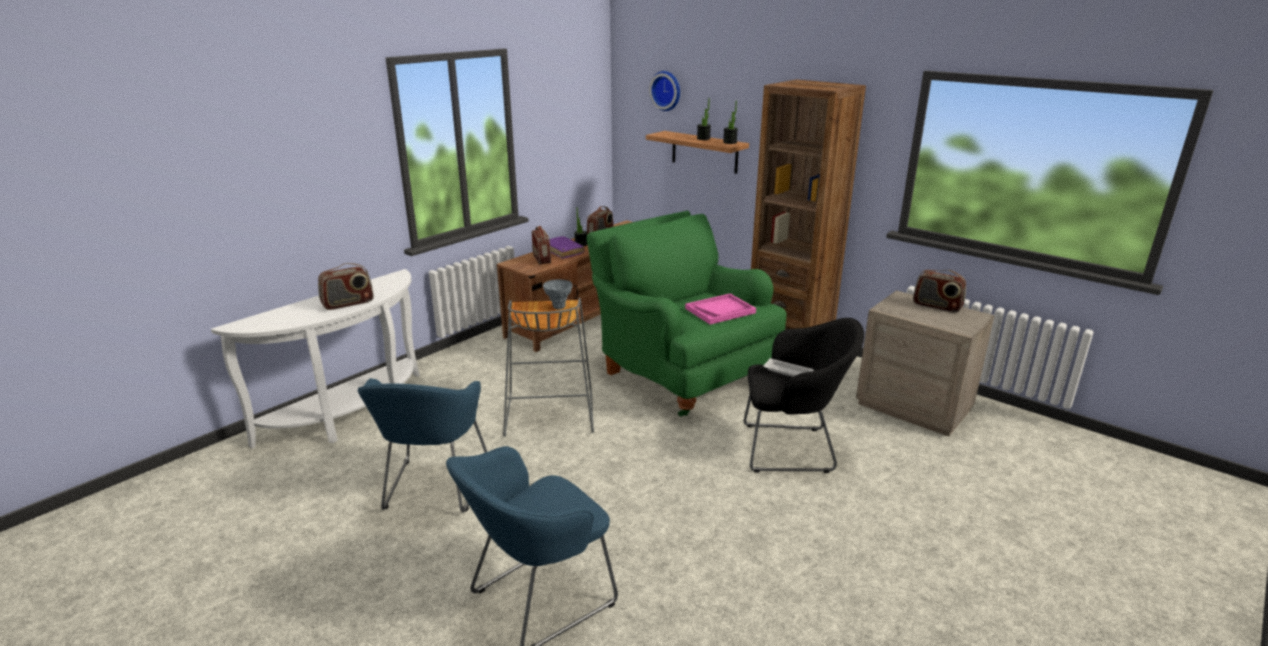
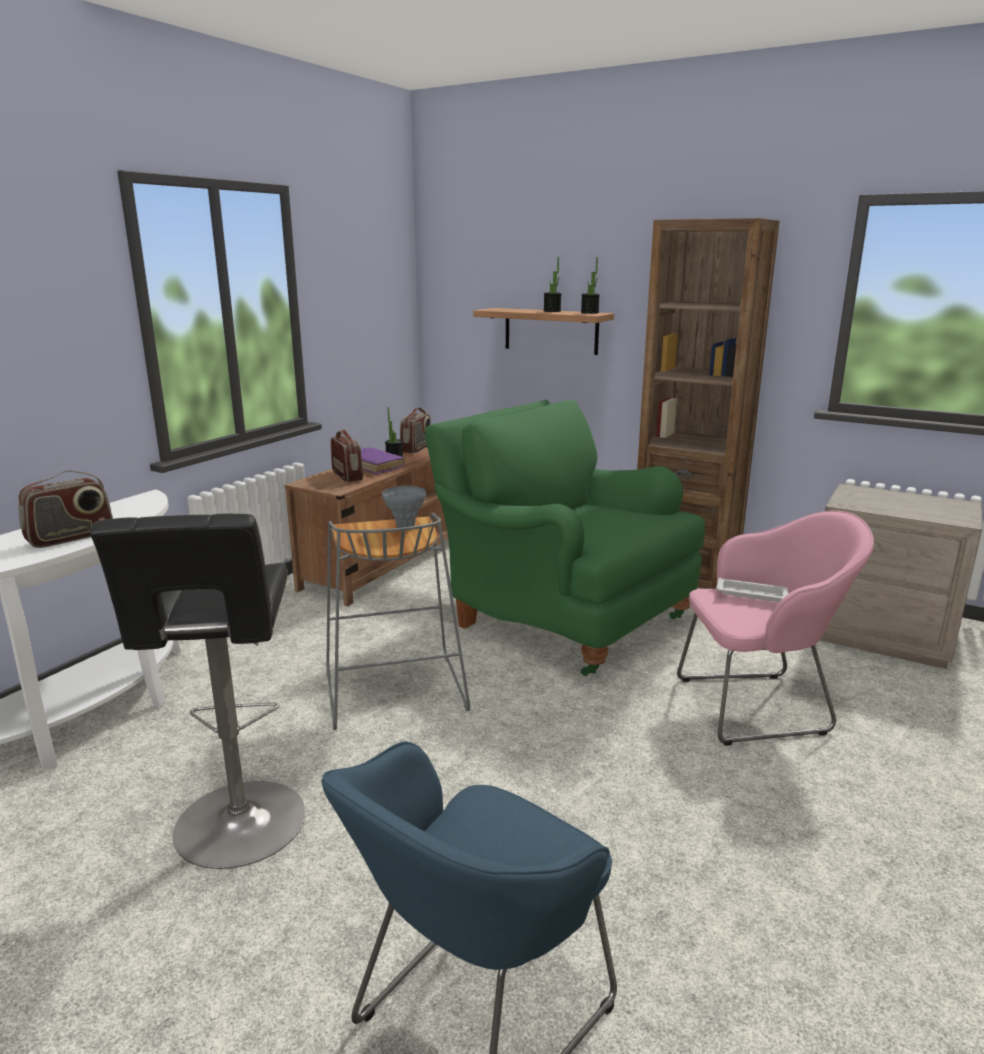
camera: 10 degrees left, 5 degrees down
(434, 489) = (239, 829): blue armchair -> black stool
(666, 90) = (495, 255): wall clock -> none
(720, 310) = (623, 522): pink tray -> none
(792, 449) = (759, 706): black armchair -> pink armchair
(937, 306) = (905, 497): radio -> none

